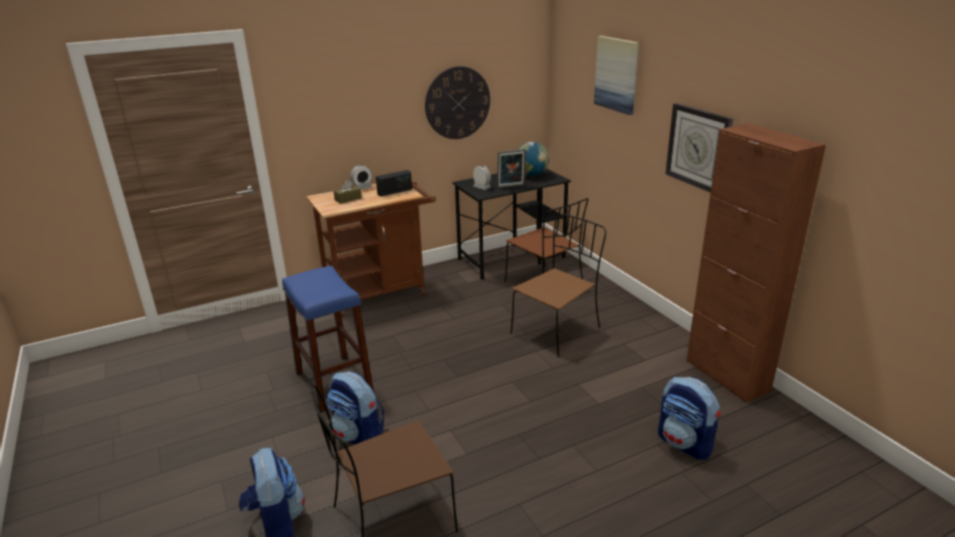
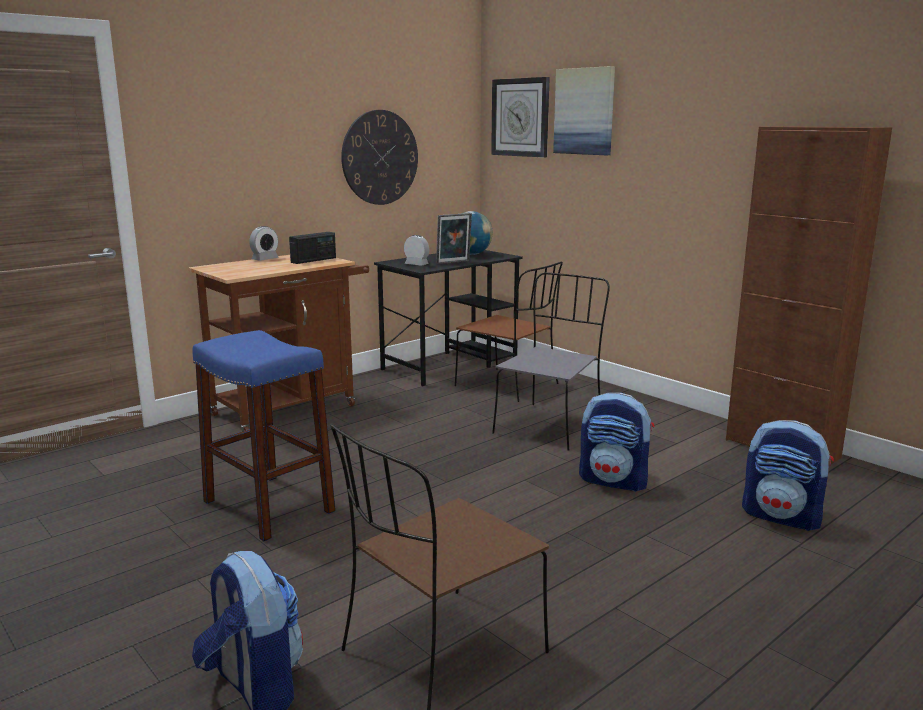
camera: 15 degrees left, 10 degrees down
(348, 199) = (252, 267): brown tissue box -> none
(358, 436) = (337, 561): backpack -> backpack (614, 481)
(557, 330) = (550, 425): brown chair -> grey chair
(698, 148) = (709, 175): wall clock -> wall clock (520, 117)

